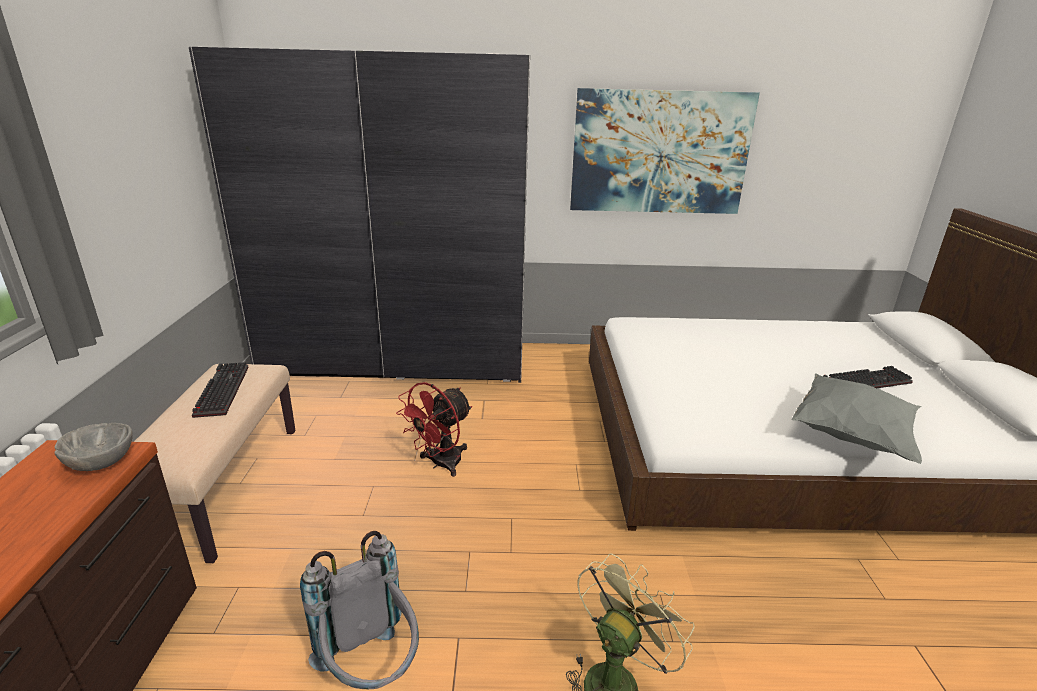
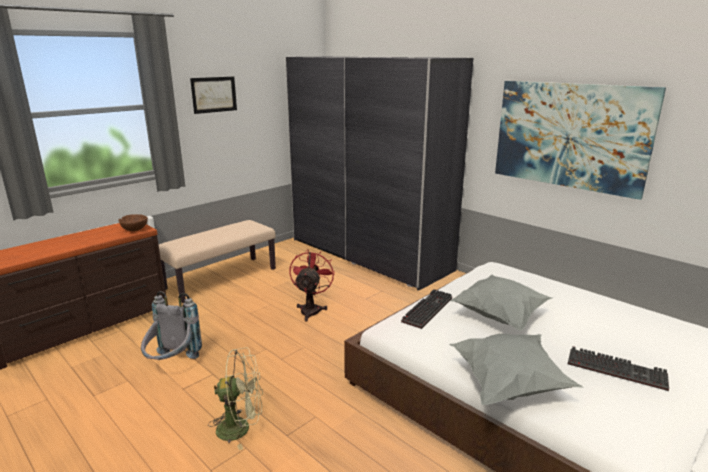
camera: 45 degrees right, 5 degrees down
(93, 126) = (214, 94): none -> picture
(100, 463) = (134, 230): grey bowl -> brown bowl
(221, 390) = (232, 229): keyboard -> keyboard (427, 309)
(440, 464) = (311, 309): red fan -> red fan turned 105 degrees clockwise
(726, 372) = (500, 316): none -> grey pillow

